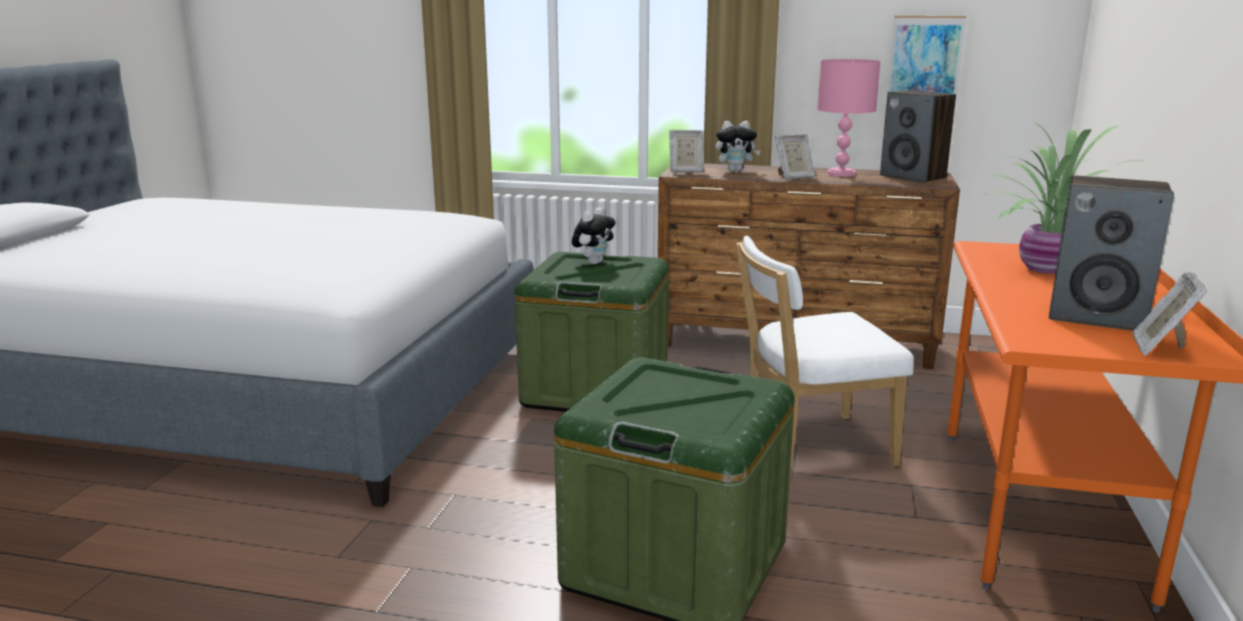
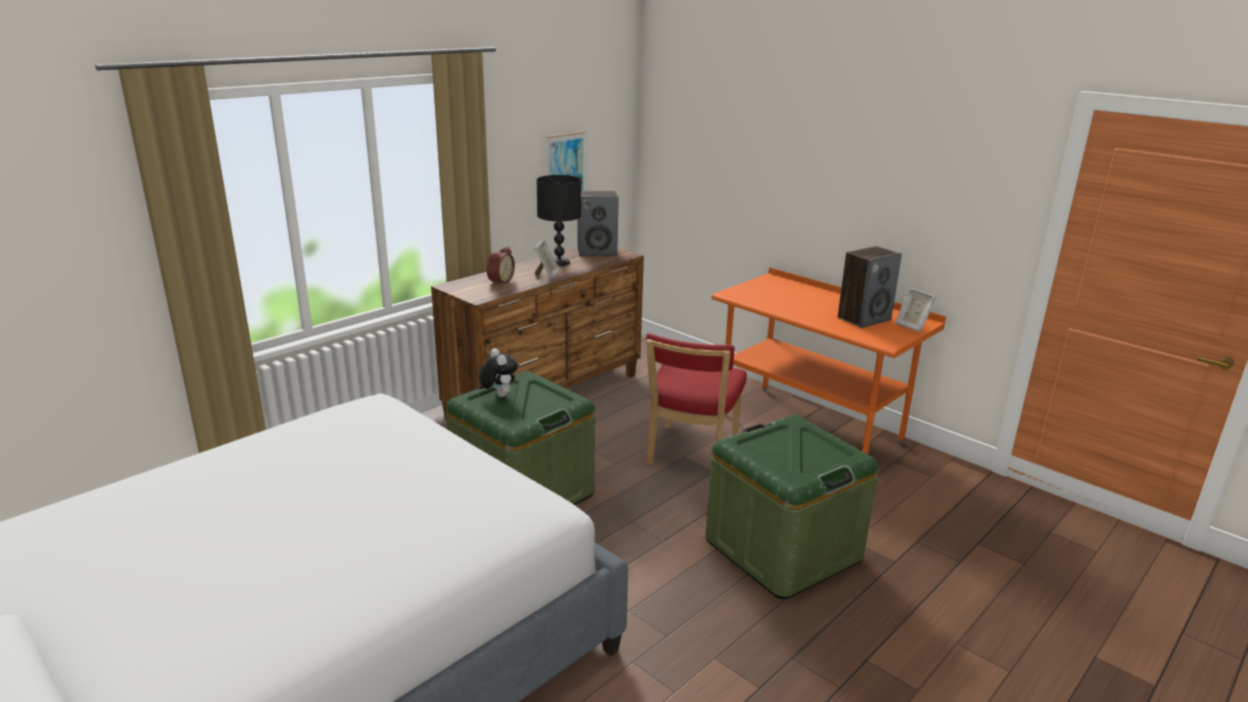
camera: 60 degrees left, 5 degrees up
(685, 171) = (473, 293): picture frame -> none
(735, 171) = (499, 281): plush toy -> alarm clock
(809, 447) = (690, 454): white chair -> red chair
(842, 174) = (559, 262): pink table lamp -> black table lamp
(1046, 270) = (786, 299): potted plant -> none

